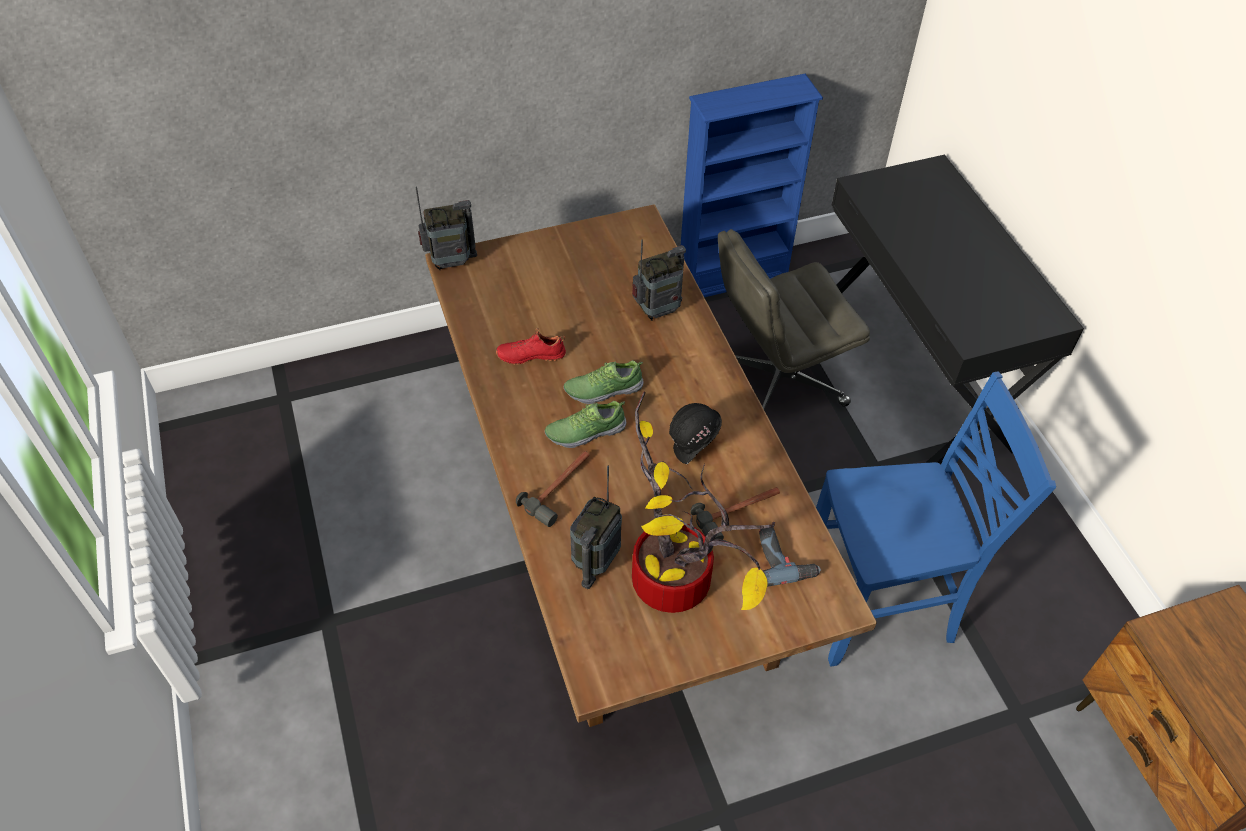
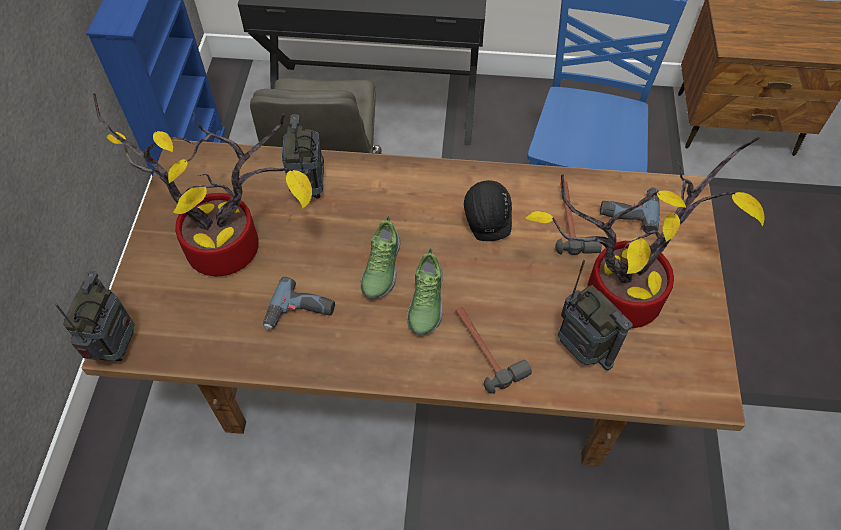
camera: 65 degrees left, 5 degrees up
(531, 354) = (300, 314): red shoe -> power drill
(572, 286) = (229, 244): none -> potted plant

